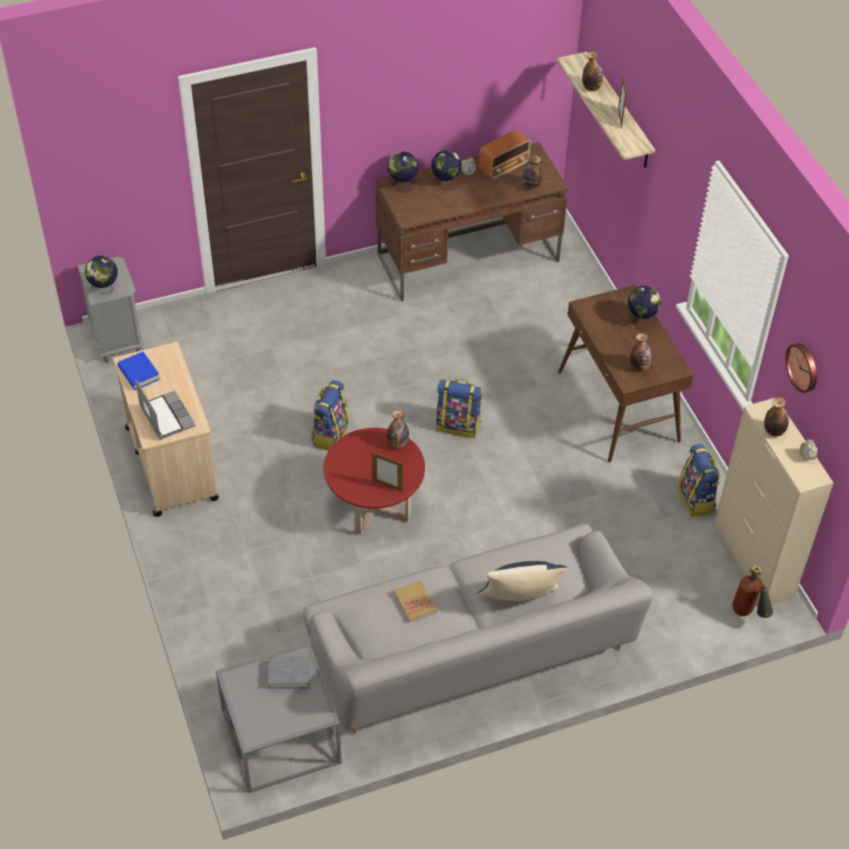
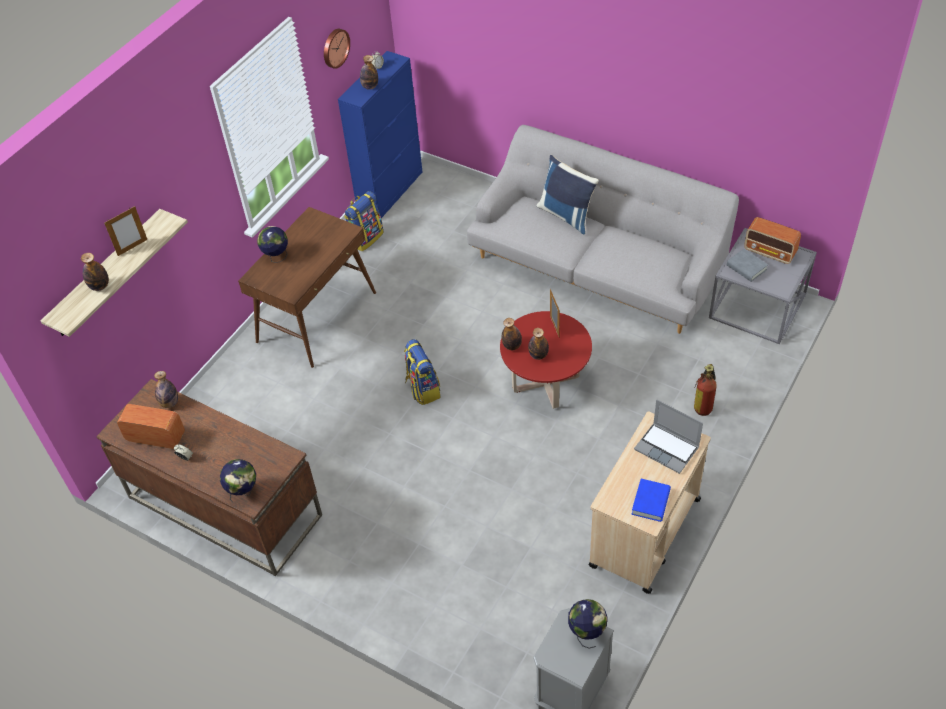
camera: 125 degrees left, 0 degrees up
(166, 416) = (667, 448): laptop -> laptop turned 75 degrees counterclockwise
(286, 714) = (770, 252): none -> radio
(330, 434) = (510, 456): backpack -> none
(414, 602) = (625, 256): book -> none
(445, 183) = (214, 463): globe -> none
(639, 367) = (328, 233): bottle -> bottle (538, 355)
(748, 615) = (435, 175): fire extinguisher -> fire extinguisher (704, 403)
(753, 561) = (390, 192): beige cabinet -> blue cabinet

